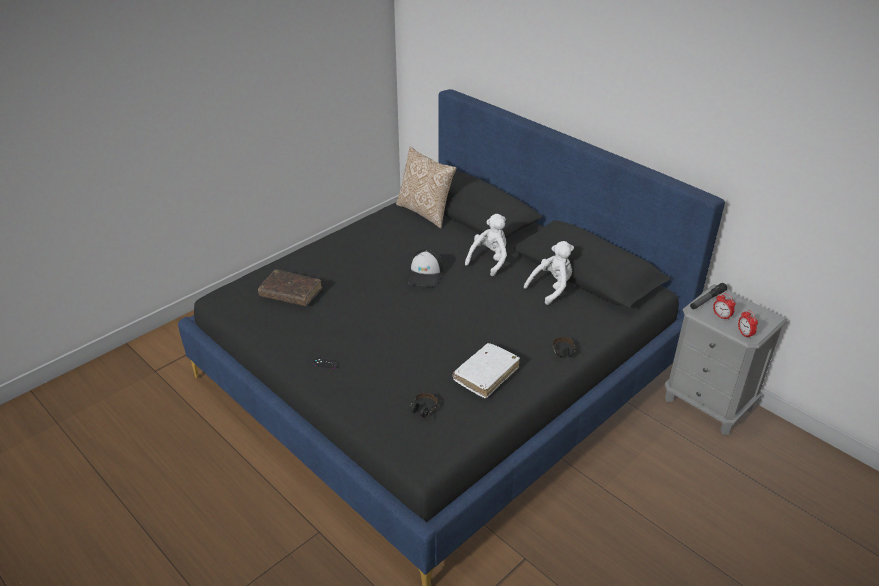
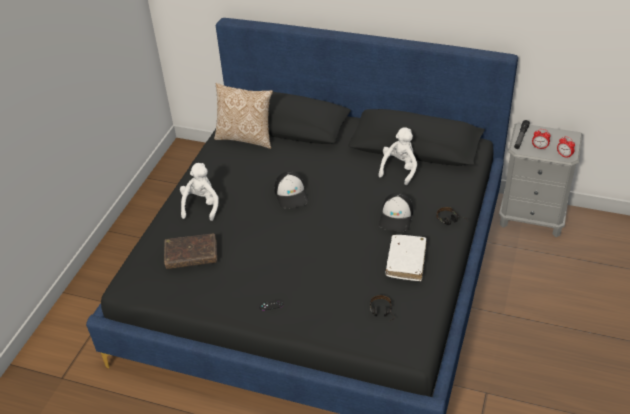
camera: 25 degrees left, 5 degrees up
(489, 260) = (333, 163): white plush toy -> white plush toy (201, 206)
(511, 330) = (396, 217): none -> cap

